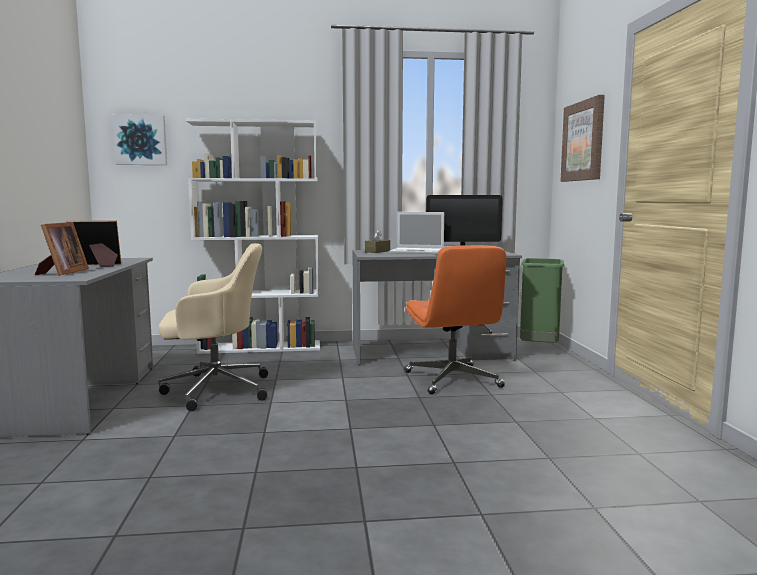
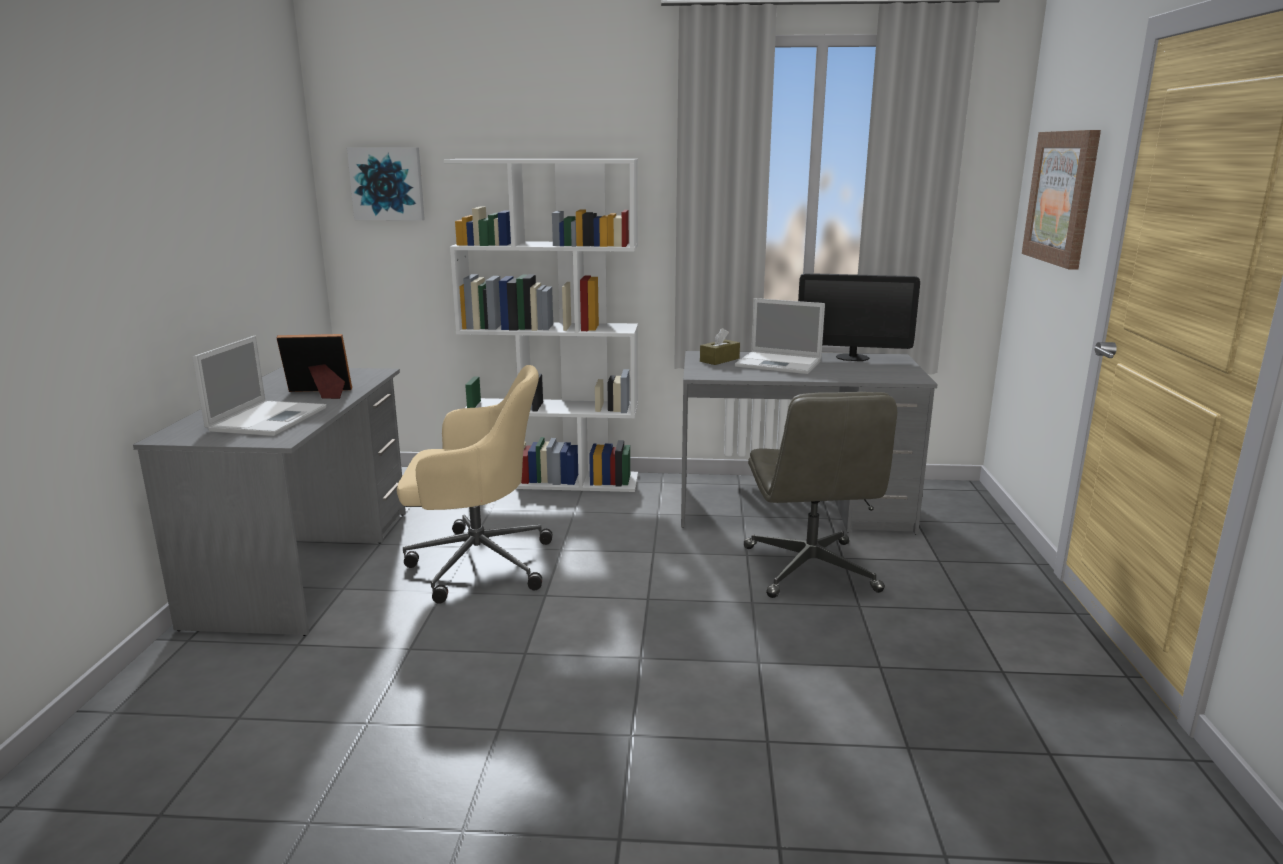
camera: 10 degrees right, 10 degrees up
(62, 272) = (269, 418): picture frame -> laptop
(453, 380) = (811, 570): orange office chair -> grey office chair
(538, 349) = (961, 511): green trash can -> none

